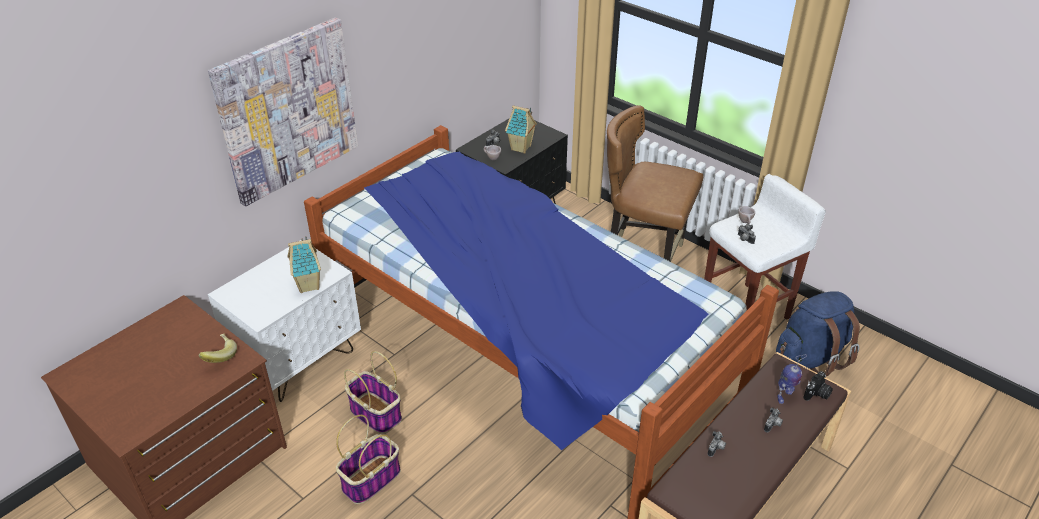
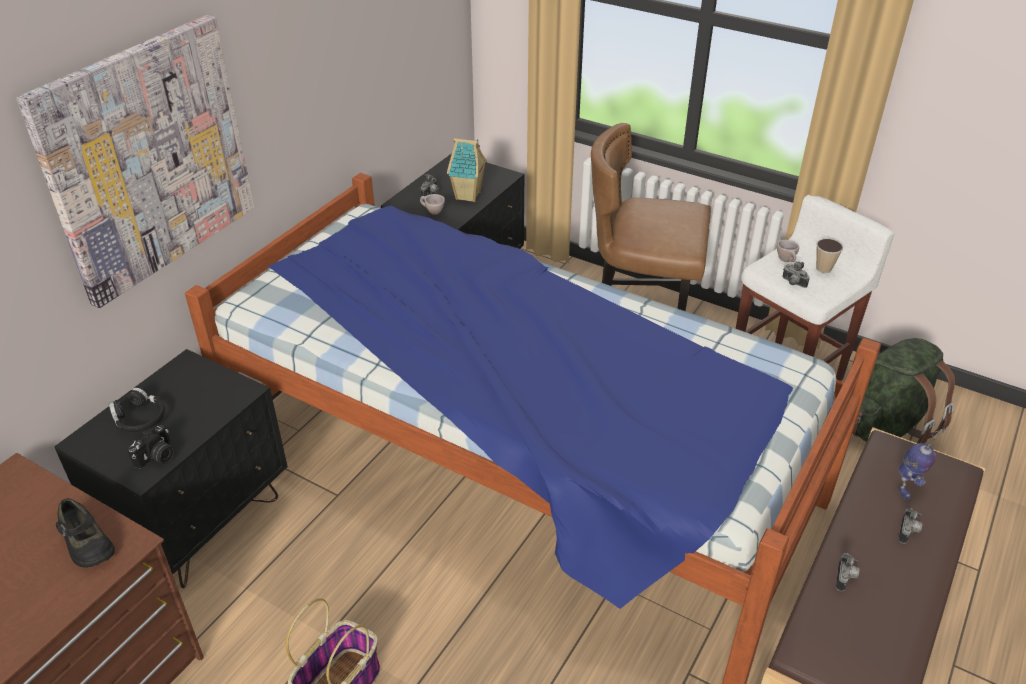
camera: 10 degrees left, 0 degrees up
(219, 356) = (86, 543): banana -> black shoe
(263, 282) = (139, 418): none -> black headphones
(299, 361) = (201, 524): white nightstand -> black nightstand
(309, 285) = (210, 414): toy house -> none
(374, 413) = (326, 586): basket -> none
(771, 231) = (823, 268): none -> cup
(811, 357) = (885, 426): blue backpack -> green backpack
(817, 394) = (948, 479): camera -> camera (157, 458)

